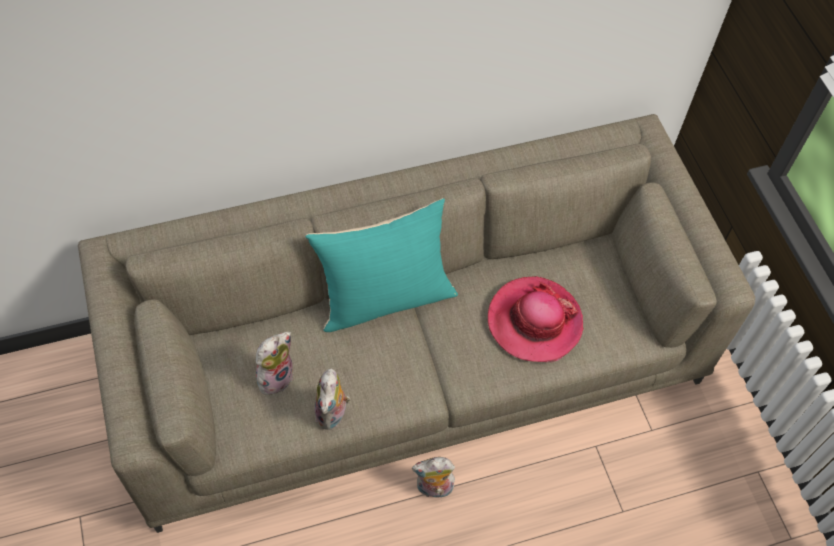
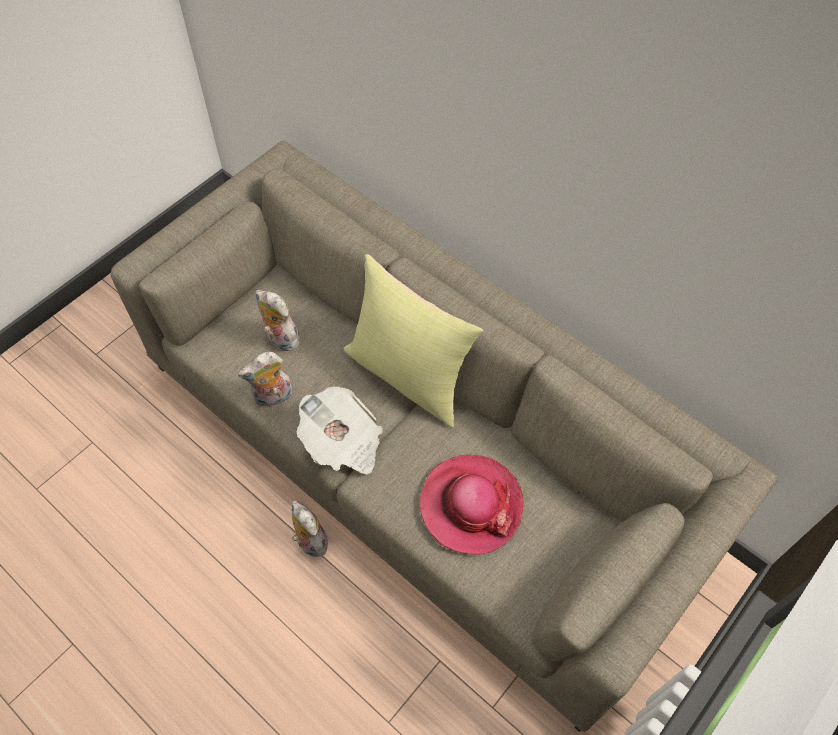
camera: 60 degrees right, 0 degrees up
(275, 376) = (280, 339): plush toy -> plush toy turned 150 degrees counterclockwise
(385, 298) = (409, 375): turquoise pillow -> yellow pillow
(416, 382) = (343, 443): none -> newspaper

